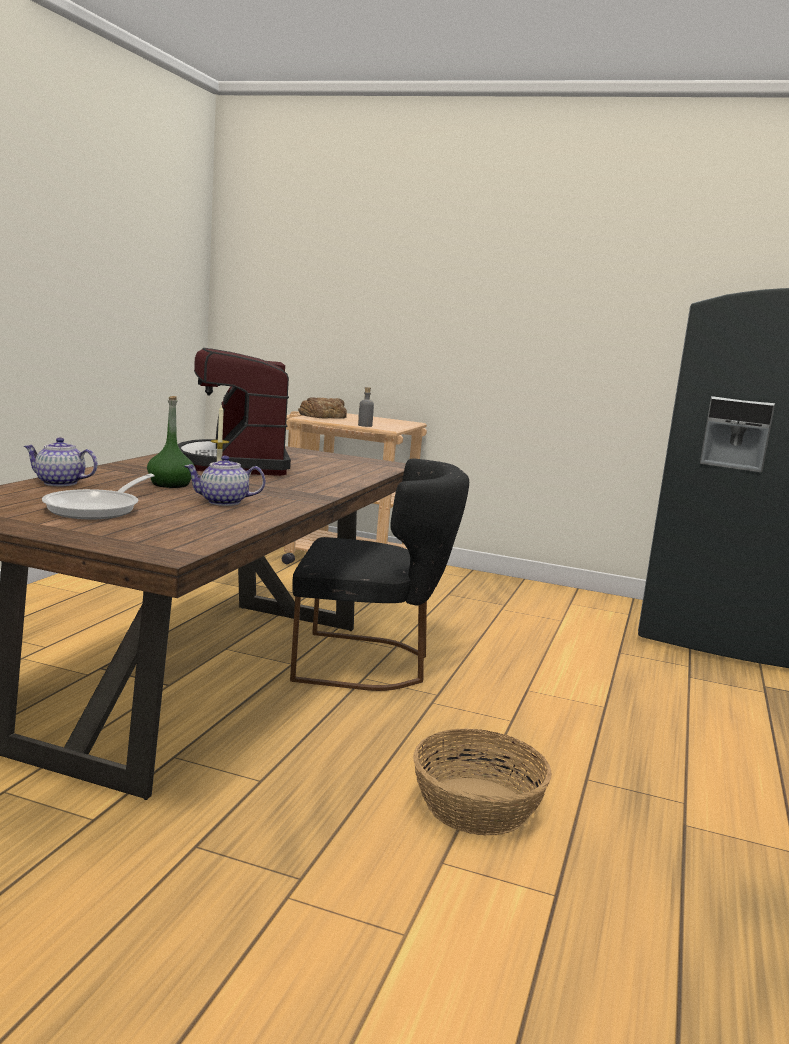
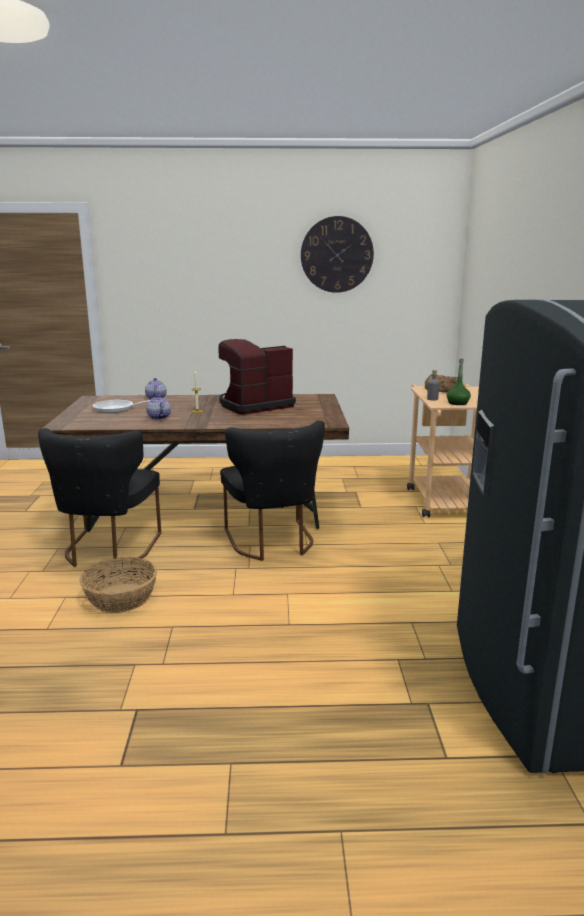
camera: 70 degrees right, 5 degrees up
(98, 214) = (337, 254): none -> wall clock
(170, 484) = (182, 407): green bottle -> green bottle (457, 403)
(271, 791) = (108, 551): none -> black chair

